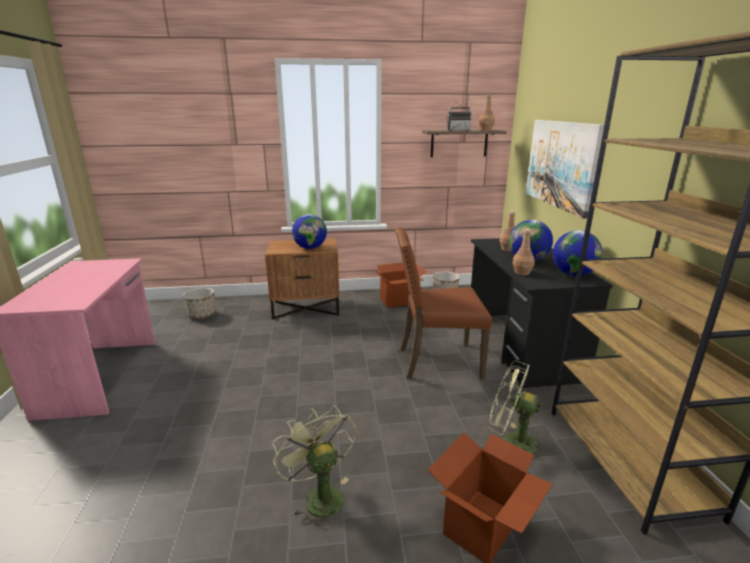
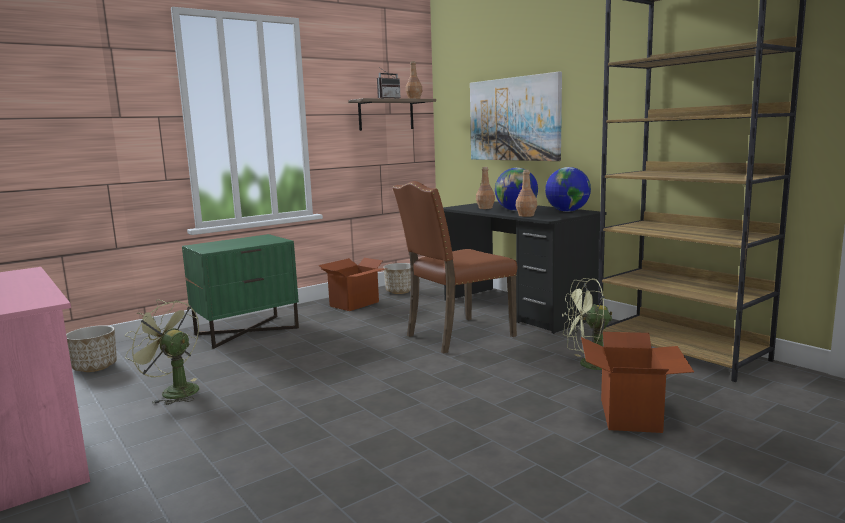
camera: 30 degrees left, 10 degrees down
(306, 308) = (247, 331): brown nightstand -> green nightstand
(310, 248) = (253, 242): globe -> none
(319, 496) = (471, 447): green fan -> green fan (173, 391)

